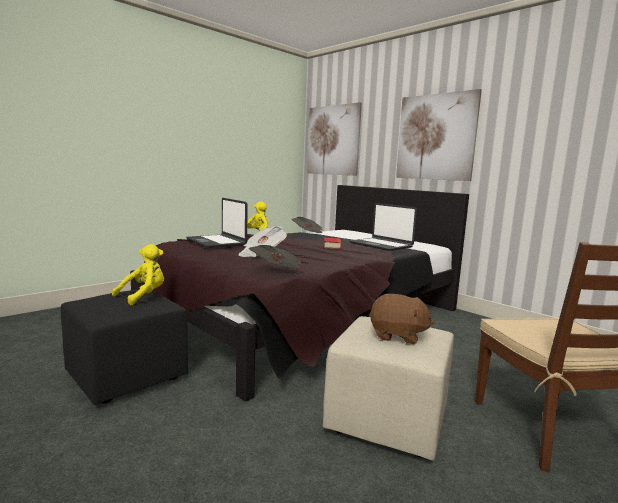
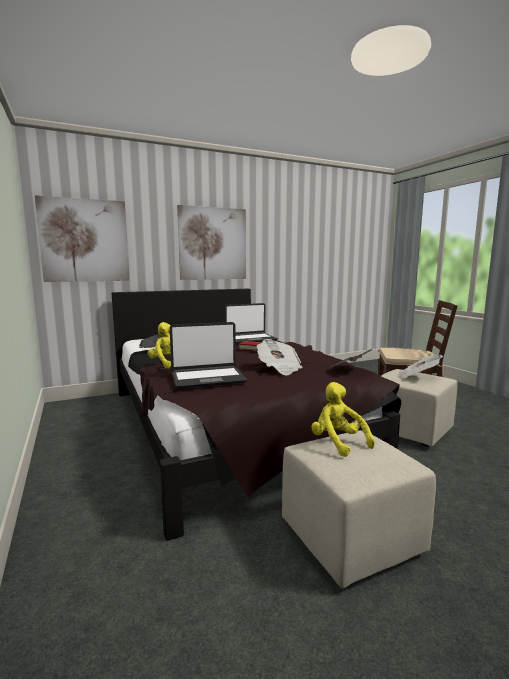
camera: 70 degrees left, 0 degrees up
(128, 377) = (351, 537): black ottoman -> beige ottoman
(397, 336) = (417, 376): brown plush toy -> newspaper

